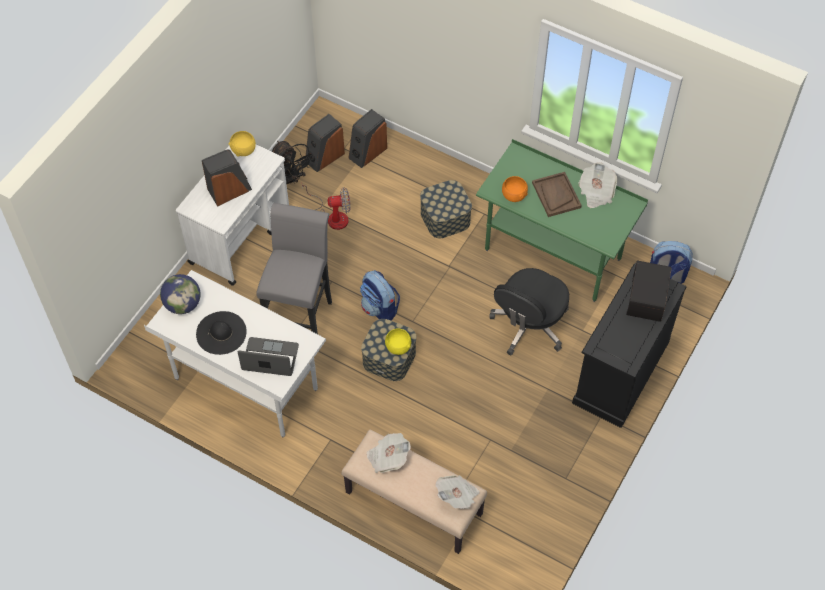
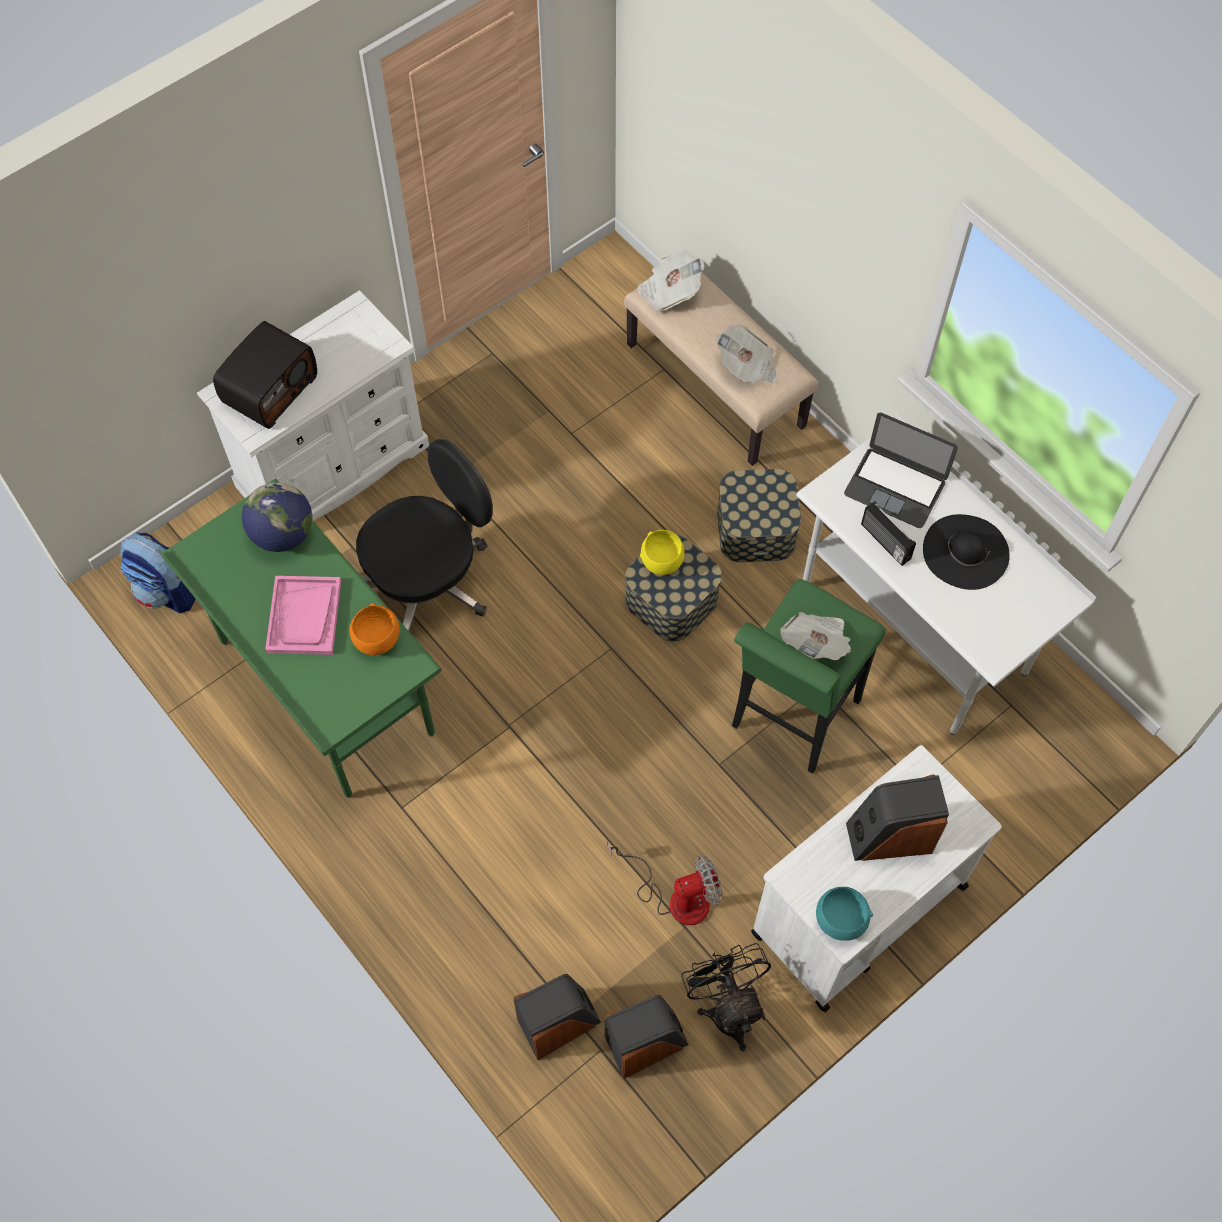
camera: 160 degrees left, 5 degrees up
(183, 304) = (1021, 621): globe -> globe (283, 534)
(244, 150) = (839, 920): yellow bowl -> turquoise bowl
(268, 324) = (884, 542): none -> radio
(301, 314) = (790, 720): grey stool -> green stool
(332, 216) = (676, 897): fan -> fan turned 150 degrees clockwise
(379, 308) = (655, 687): backpack -> none
(445, 217) = (473, 823): storage box -> storage box (756, 528)
(556, 195) = (304, 617): brown tray -> pink tray
(596, 192) = (233, 599): newspaper -> newspaper (816, 644)
(620, 372) = (333, 466): black dresser -> white dresser

